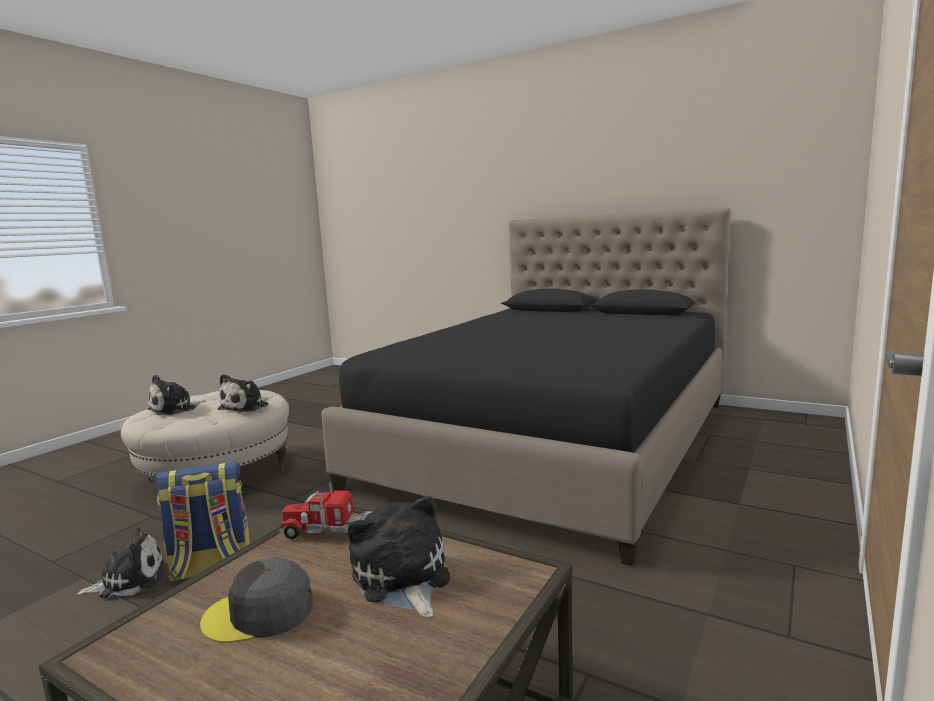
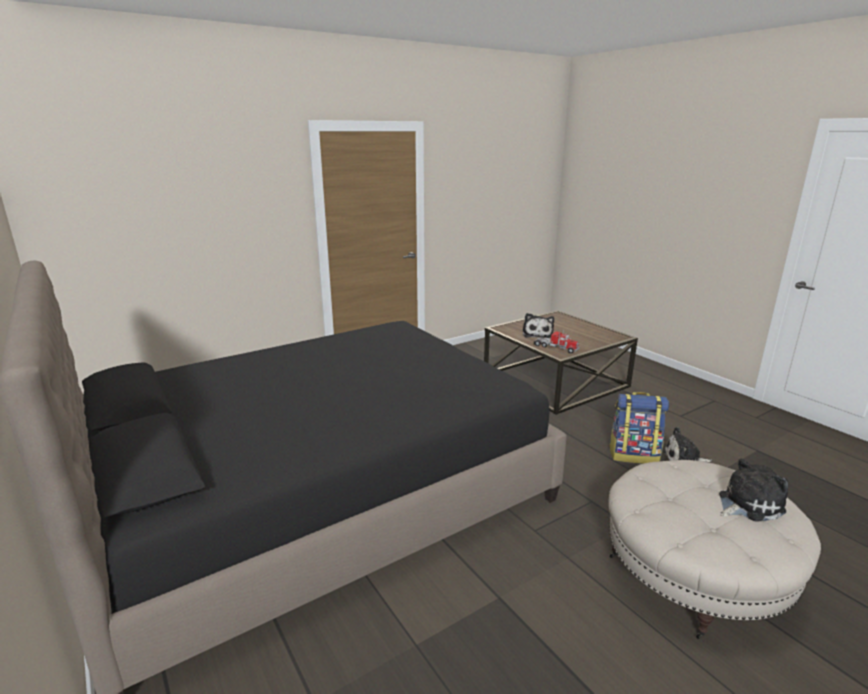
camera: 155 degrees left, 10 degrees up
(246, 407) = (653, 482): plush toy -> none
(260, 613) = (580, 335): grey cap -> none

